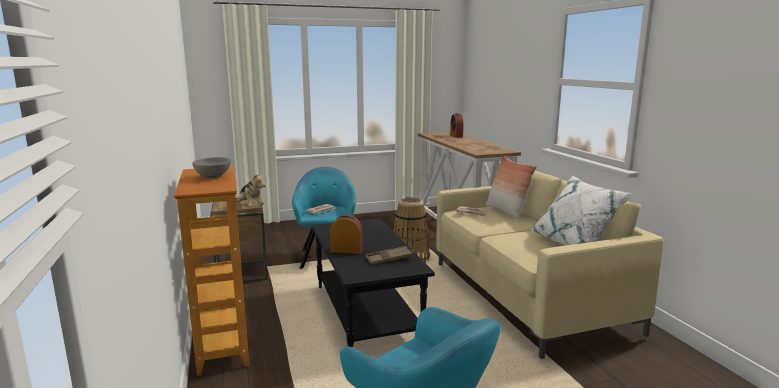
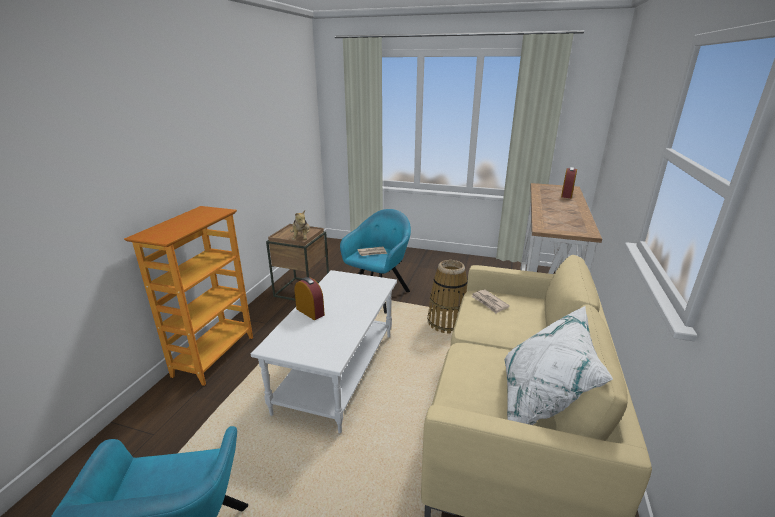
camera: 35 degrees right, 10 degrees up
(213, 177) = (193, 221): grey bowl -> none
(367, 313) = (338, 372): black coffee table -> white coffee table
(389, 259) = (326, 337): brown tray -> none
(506, 212) = (532, 314): pillow -> none

